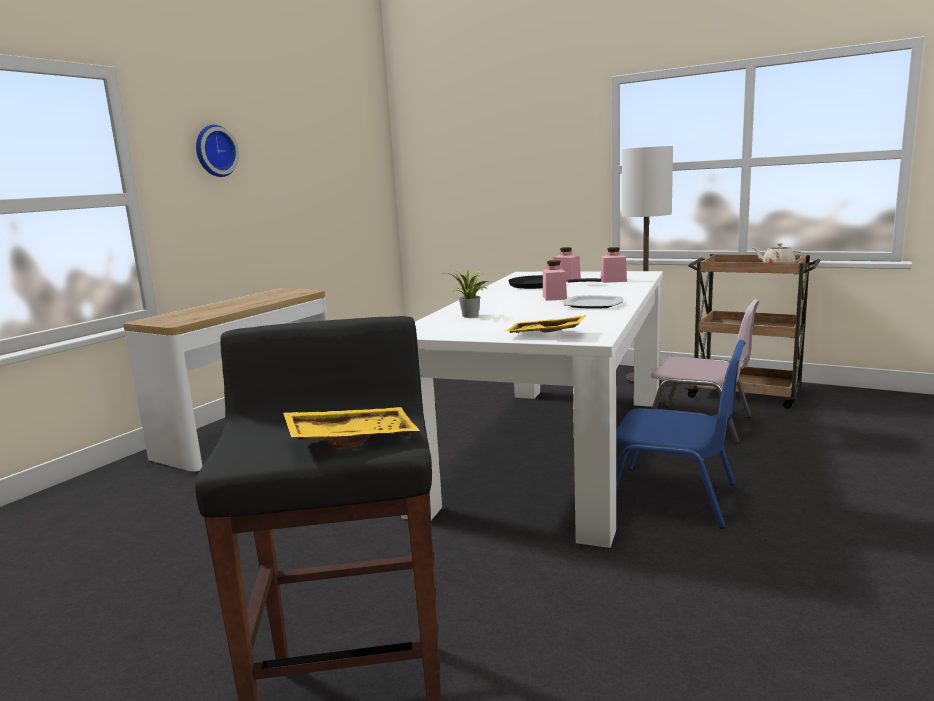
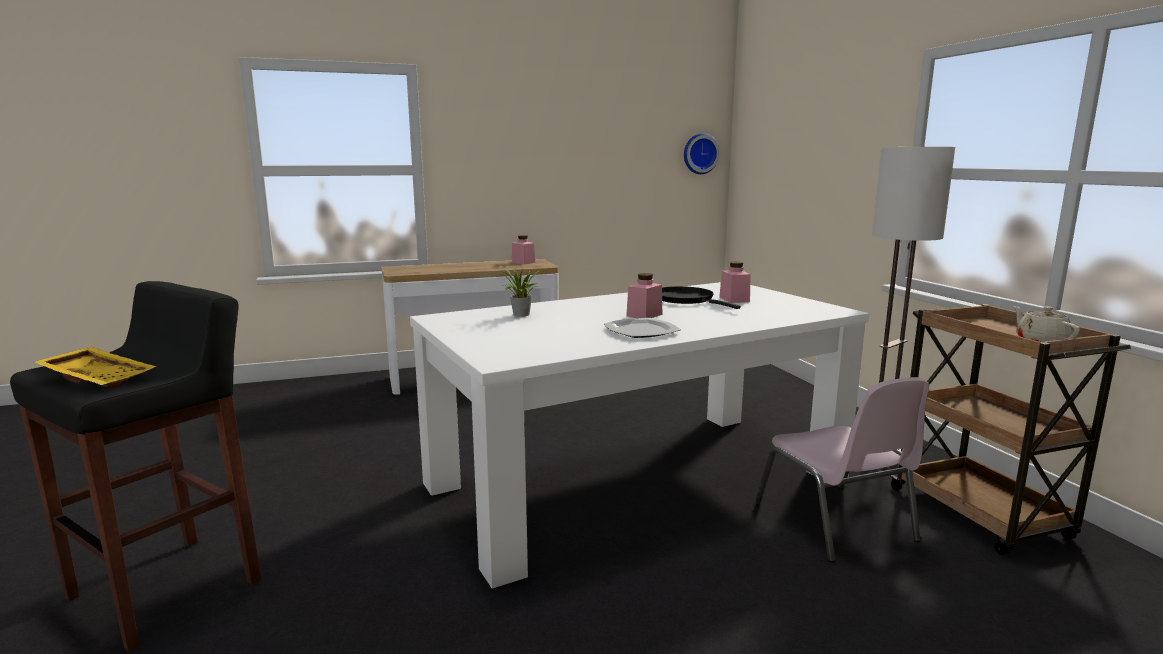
camera: 40 degrees right, 0 degrees up
(214, 151) = (503, 132): wall clock -> wall clock (699, 154)
(545, 335) = (488, 347): yellow tray -> none
(613, 280) = (769, 311): pink jar -> pink jar (523, 262)
(673, 497) = (638, 578): blue chair -> none

